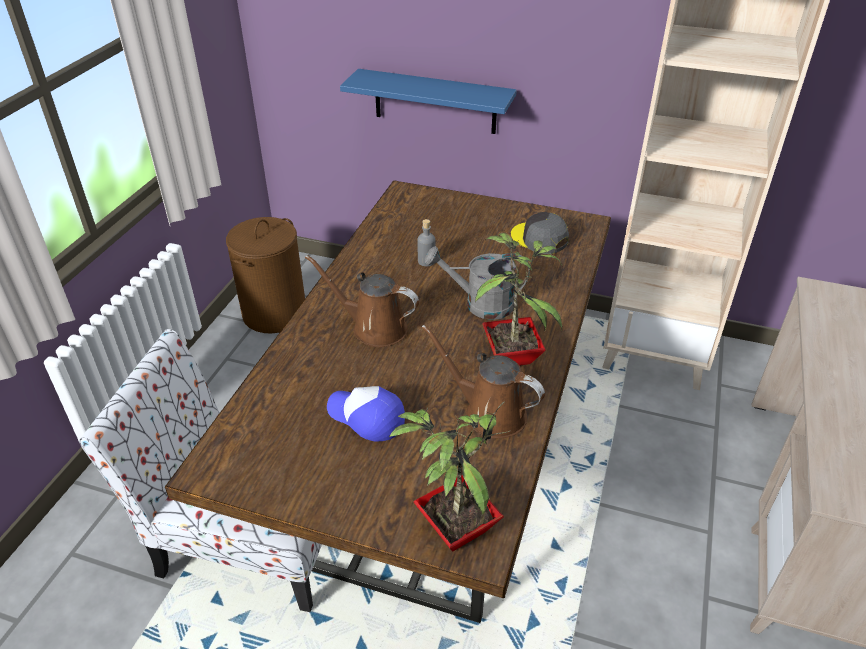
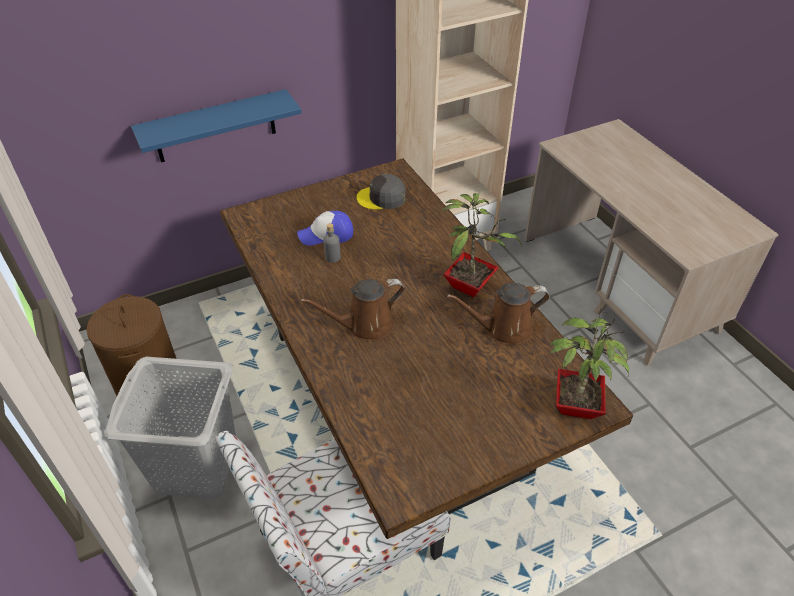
camera: 45 degrees left, 5 degrees up
(234, 391) = (196, 466): none -> grey laundry basket
(366, 417) = (443, 385): cap -> cap (326, 235)
(480, 304) = (407, 265): grey watering can -> none

